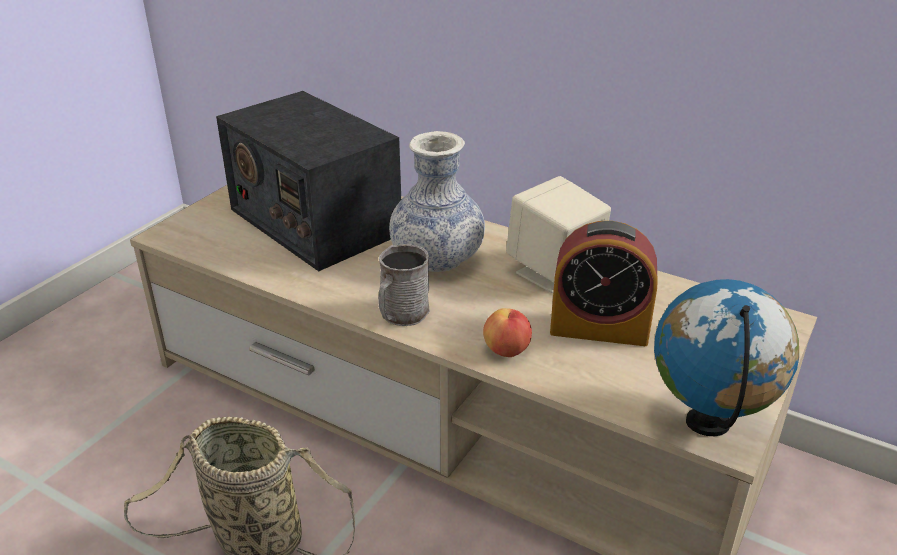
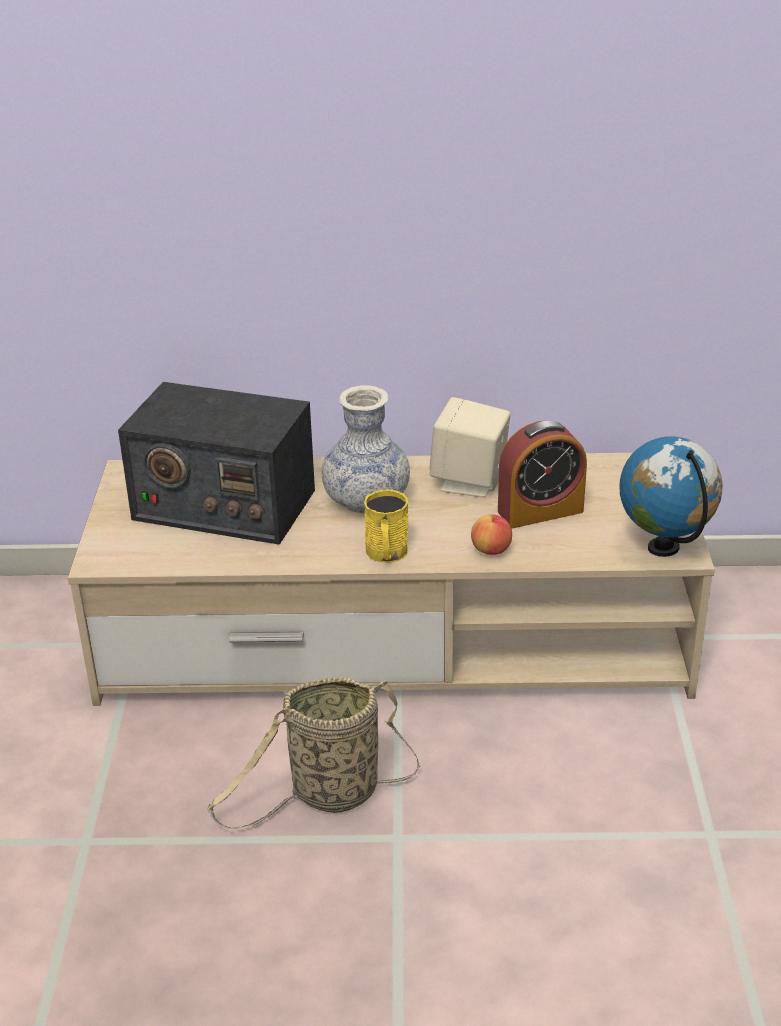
camera: 30 degrees left, 0 degrees up
(401, 315) = (387, 554): grey mug -> yellow mug

